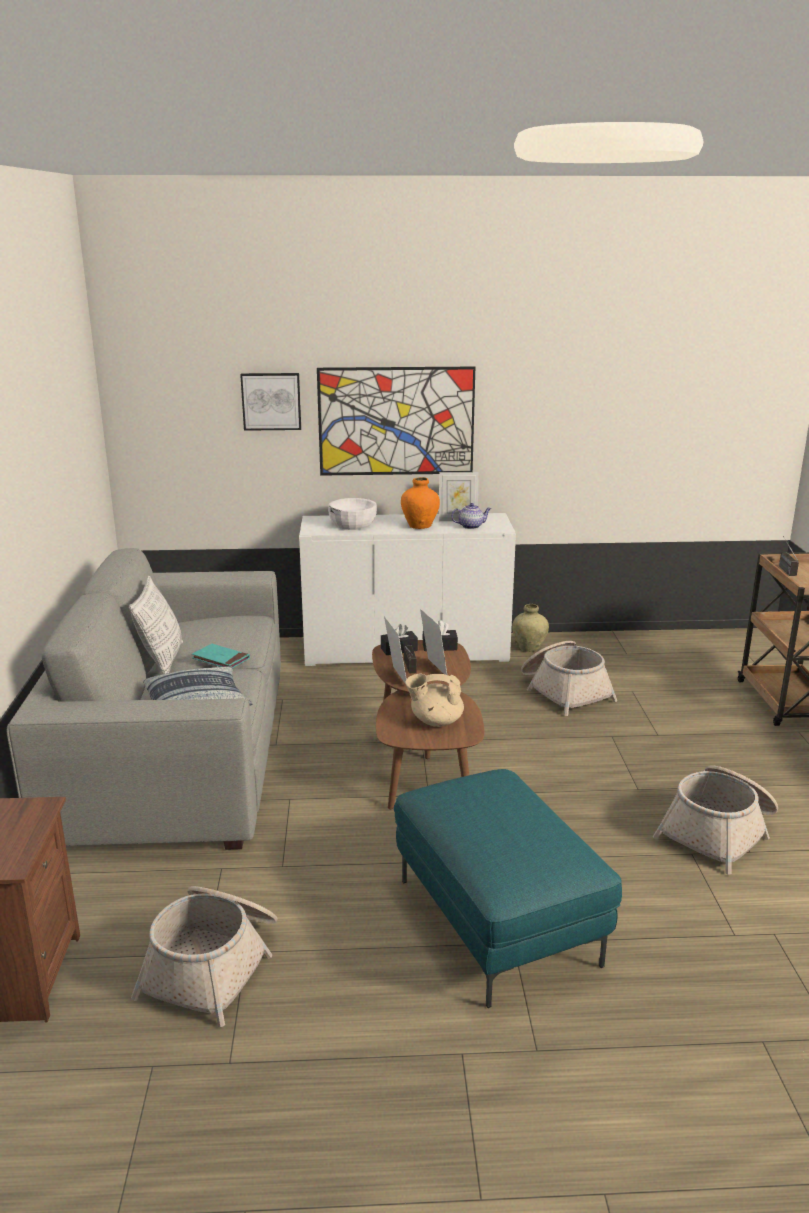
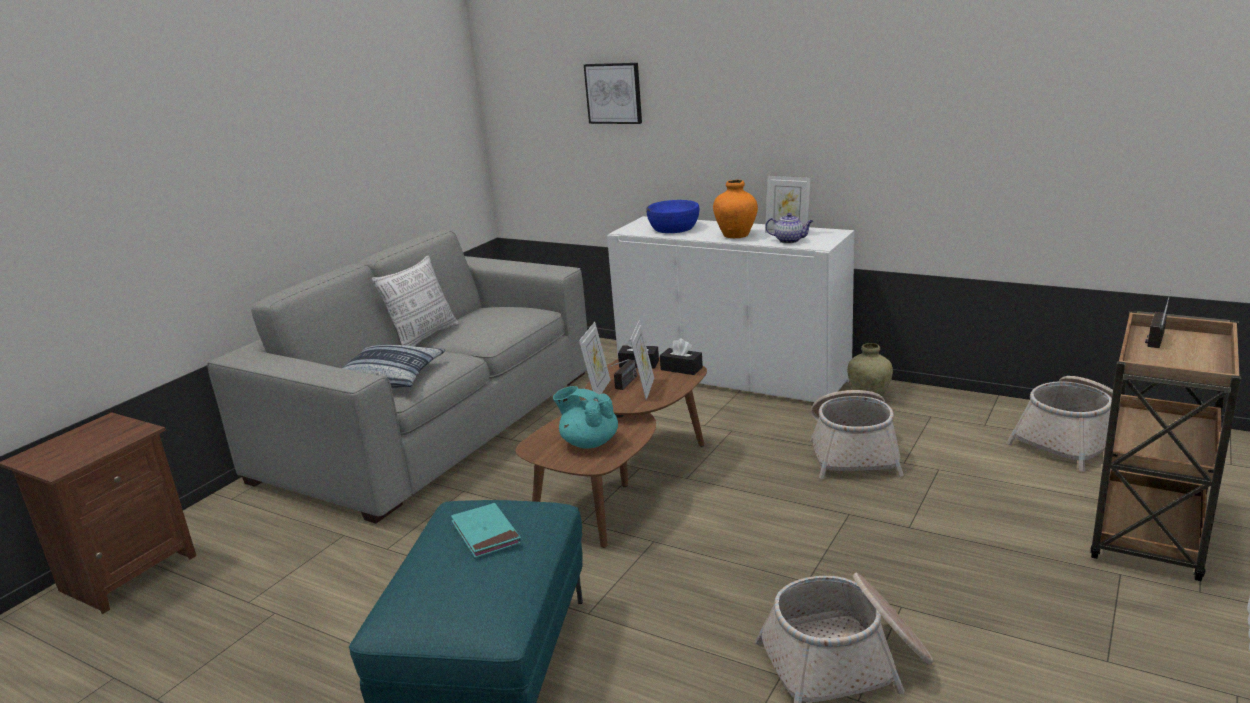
camera: 35 degrees right, 0 degrees up
(214, 965) = (243, 614): basket -> basket (1073, 439)
(220, 659) = (461, 343): turquoise book -> turquoise book (486, 533)
(353, 524) = (673, 228): white bowl -> blue bowl
(396, 421) = (734, 116): picture -> none
(435, 721) = (589, 442): beige teapot -> turquoise teapot

